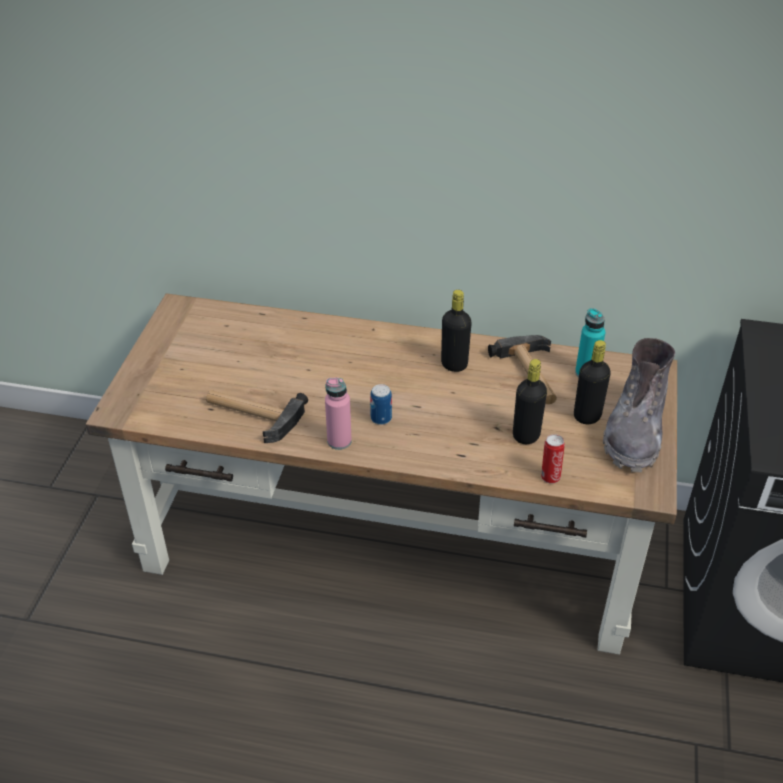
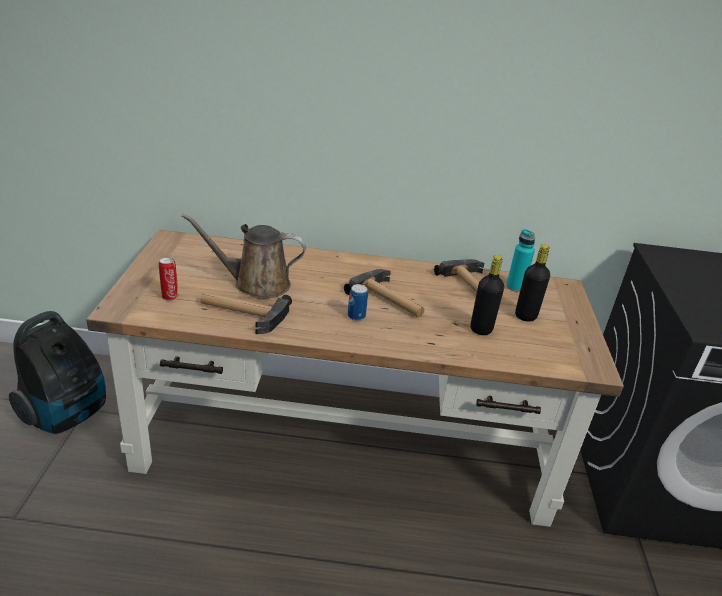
camera: 10 degrees left, 10 degrees down
(77, 500) = (67, 414): none -> vacuum cleaner
(271, 373) = (256, 284): none -> brown watering can
(339, 441) = (323, 332): pink bottle -> none
(425, 394) = (389, 300): none -> hammer
(454, 364) = (408, 280): black bottle -> none
(550, 476) = (510, 358): can -> can (170, 296)
(634, 431) = (567, 326): grey boot -> none

